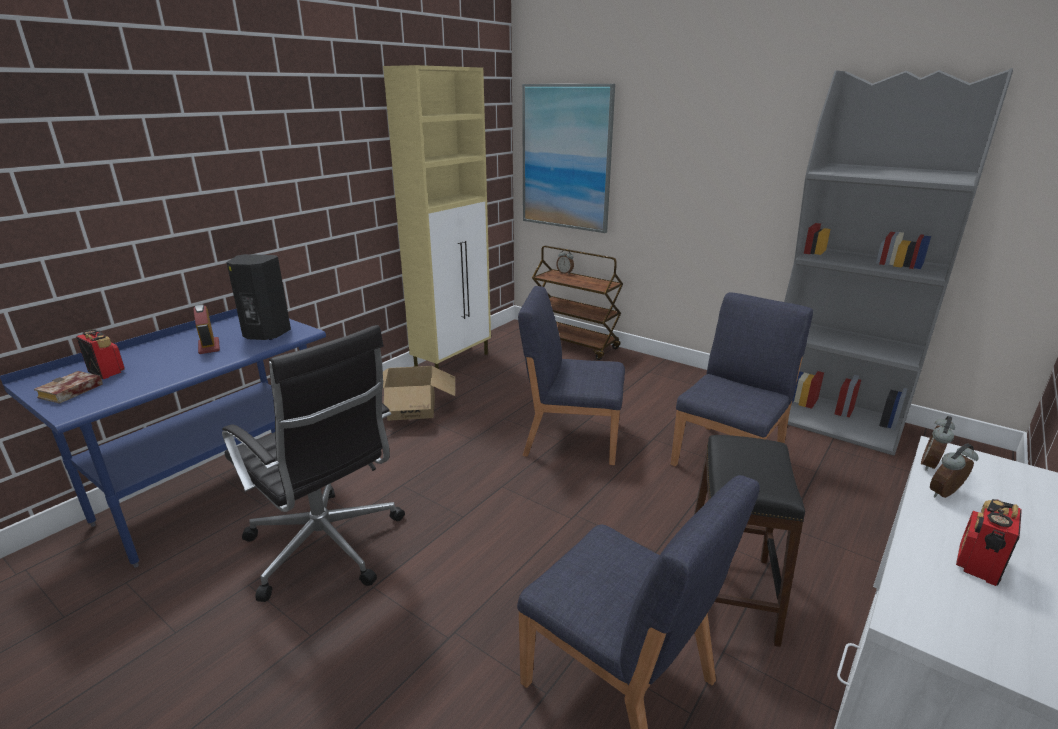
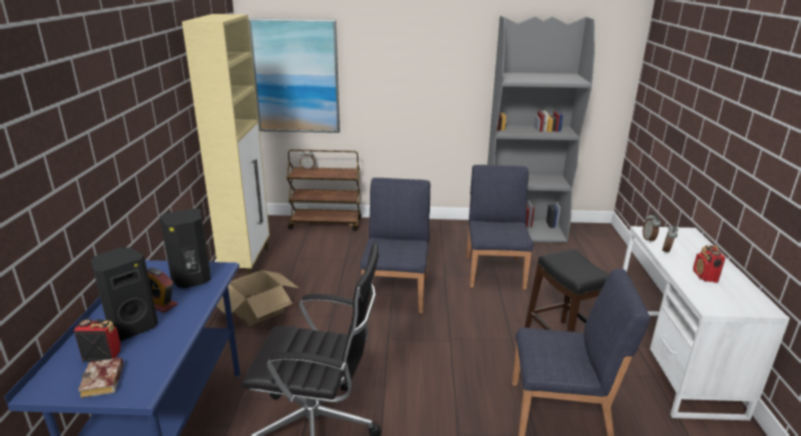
camera: 35 degrees left, 0 degrees up
(160, 358) = (131, 327): none -> black speaker
(571, 438) = (396, 292): blue chair -> blue chair turned 120 degrees clockwise

